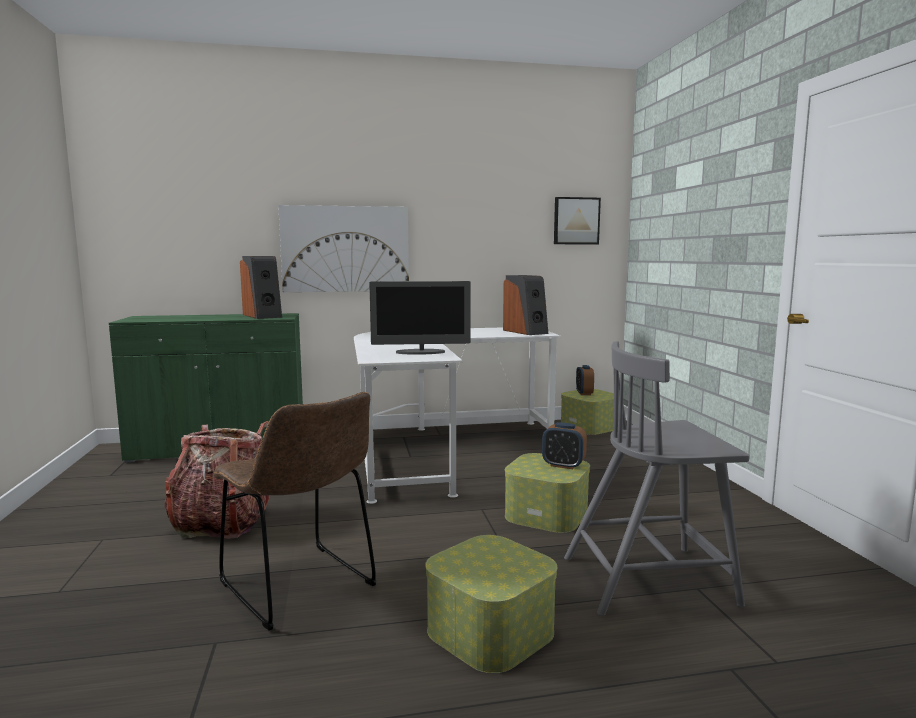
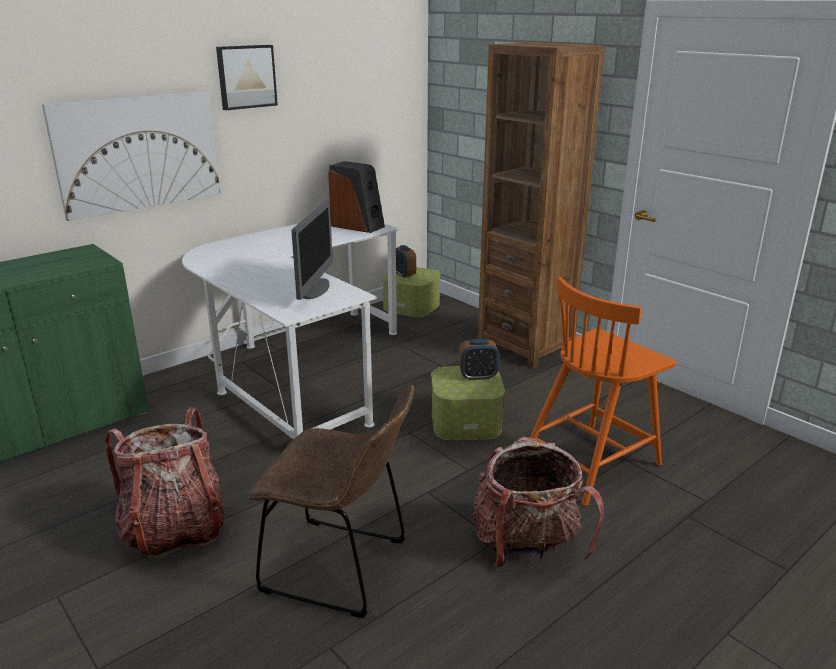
camera: 30 degrees left, 15 degrees up
(263, 316) = (63, 260): speaker -> none
(421, 352) = (315, 289): monitor -> monitor turned 45 degrees counterclockwise
(490, 630) = (526, 547): storage box -> backpack
(576, 221) = (381, 90): picture -> picture (246, 76)
(651, 580) = (591, 462): grey chair -> orange chair
(677, 472) = (525, 346): none -> brown bookcase

